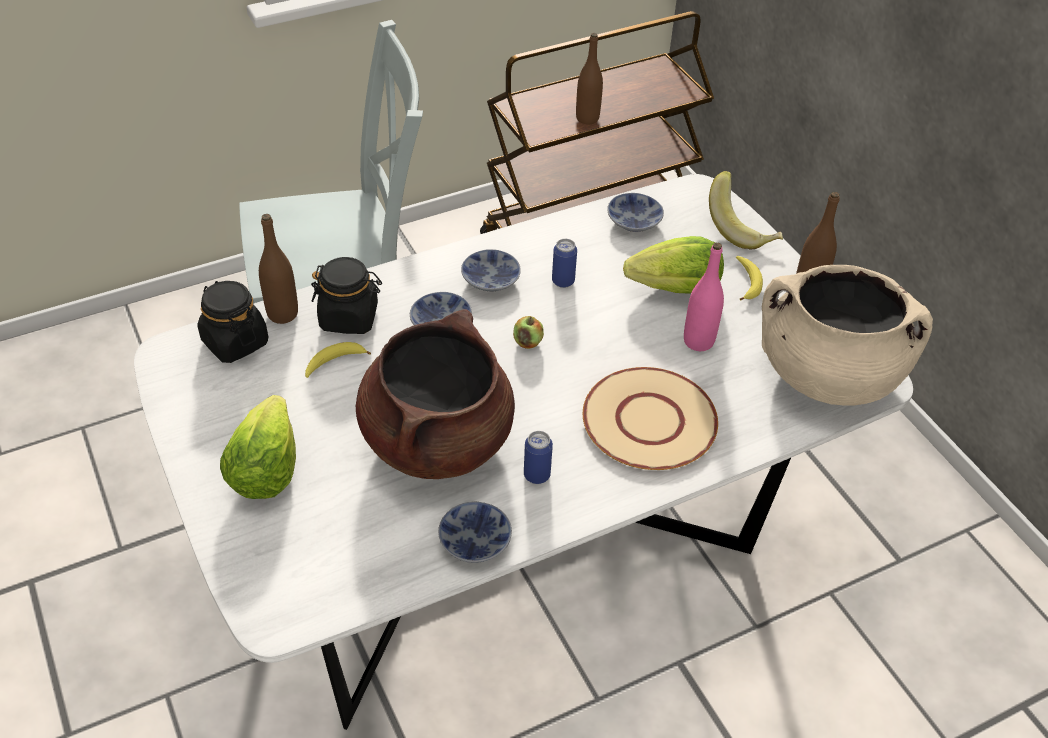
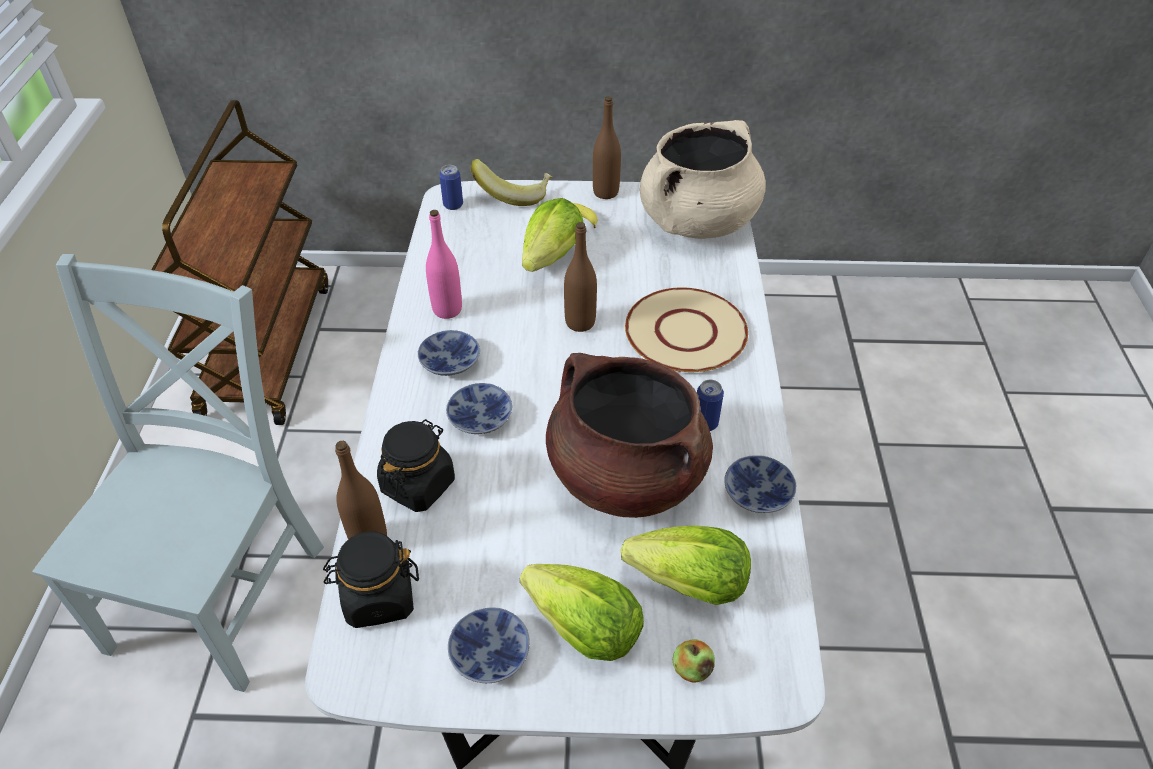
camera: 60 degrees left, 0 degrees up
(334, 362) = (473, 519): banana -> none
(344, 523) = (689, 584): none -> lettuce
(528, 342) = (547, 368): apple -> apple (692, 669)
(563, 281) = (490, 317): can -> can (453, 205)
(587, 118) = (242, 239): brown bottle -> brown bottle (580, 322)
(631, 221) = (452, 247): bowl -> bowl (488, 655)
(698, 341) = (618, 269): pink bottle -> pink bottle (447, 309)

